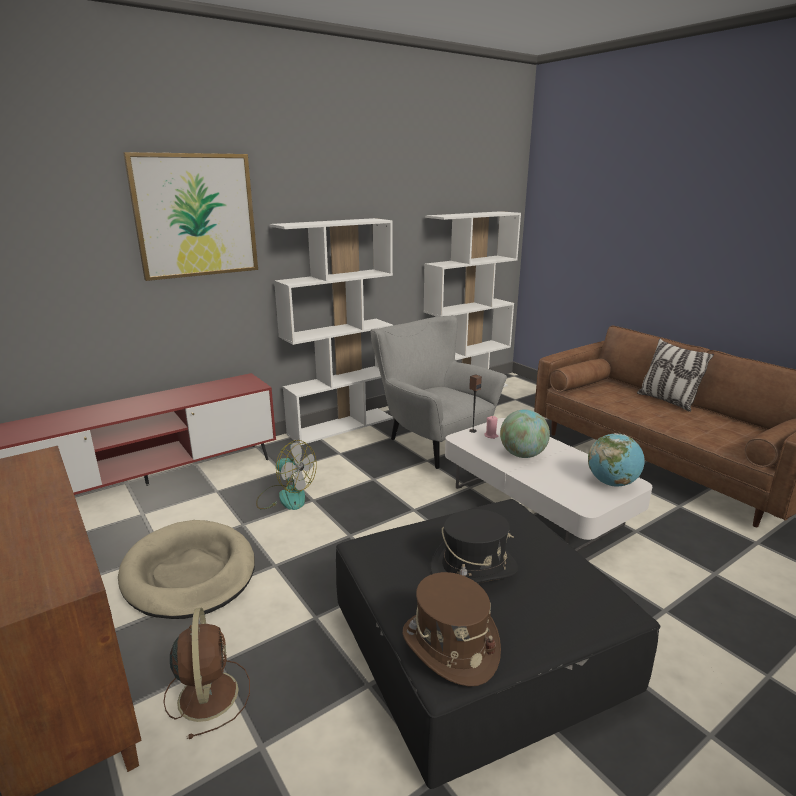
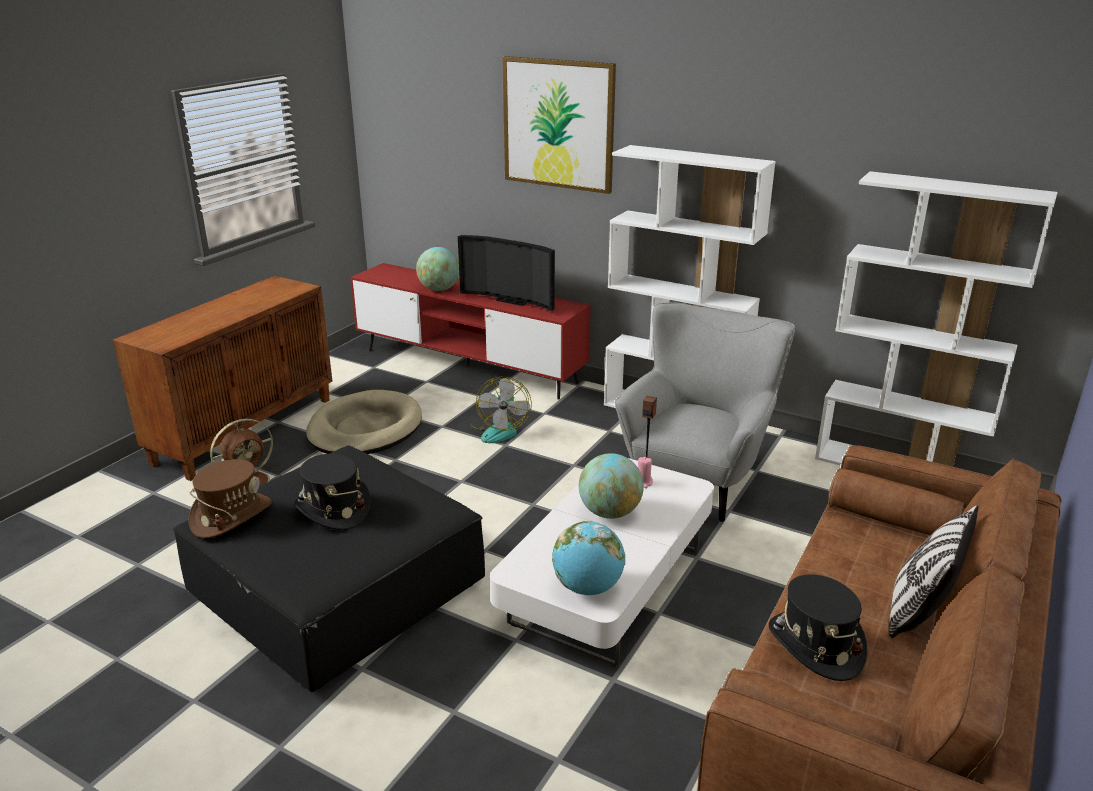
camera: 65 degrees right, 5 degrees up
(107, 416) = (439, 289): none -> globe
(194, 393) = (513, 300): none -> television
(697, 428) = (815, 645): none -> black hat

